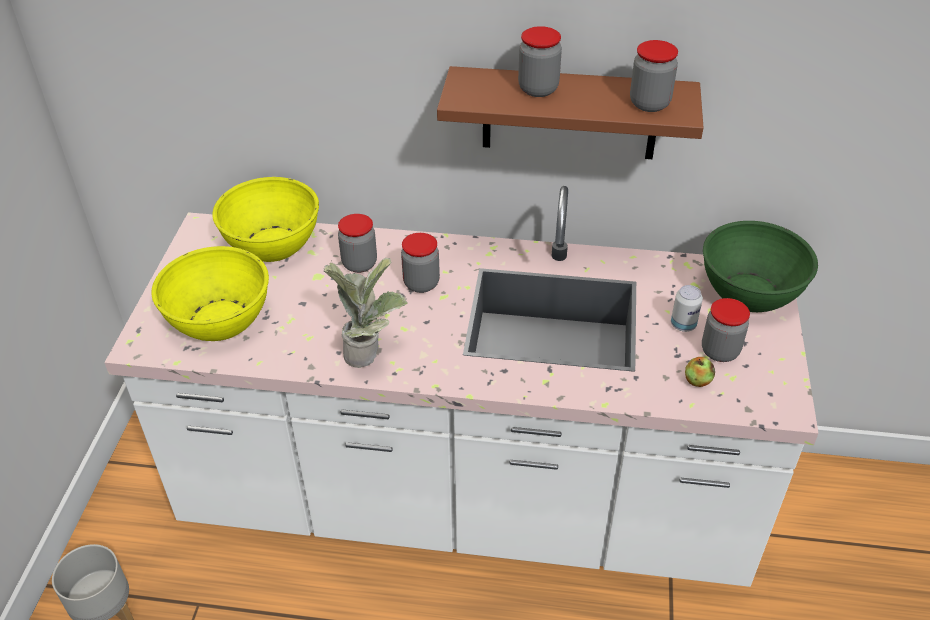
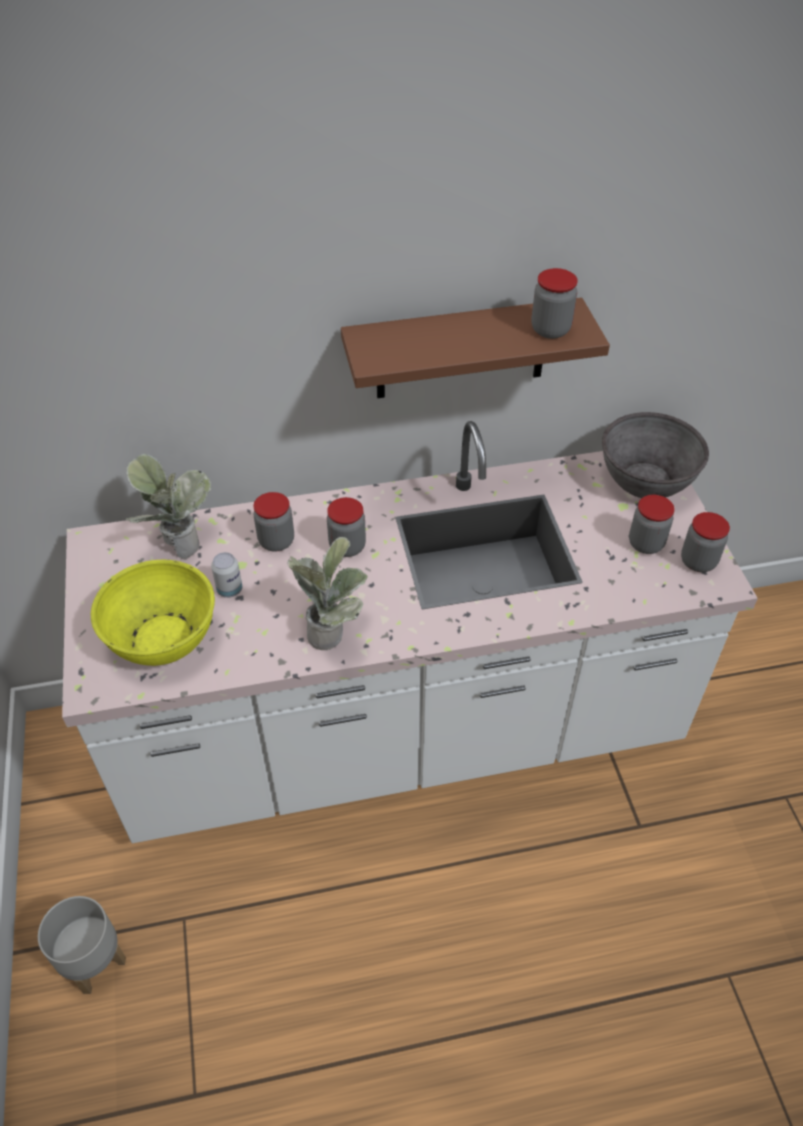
camera: 20 degrees left, 5 degrees up
(272, 244) = (176, 542): yellow bowl -> potted plant
(538, 89) = (440, 335): jar -> jar (698, 561)
(683, 325) = (604, 526): can -> can (229, 590)
(697, 381) = (639, 577): apple -> none
(749, 292) = (646, 480): green bowl -> grey bowl

